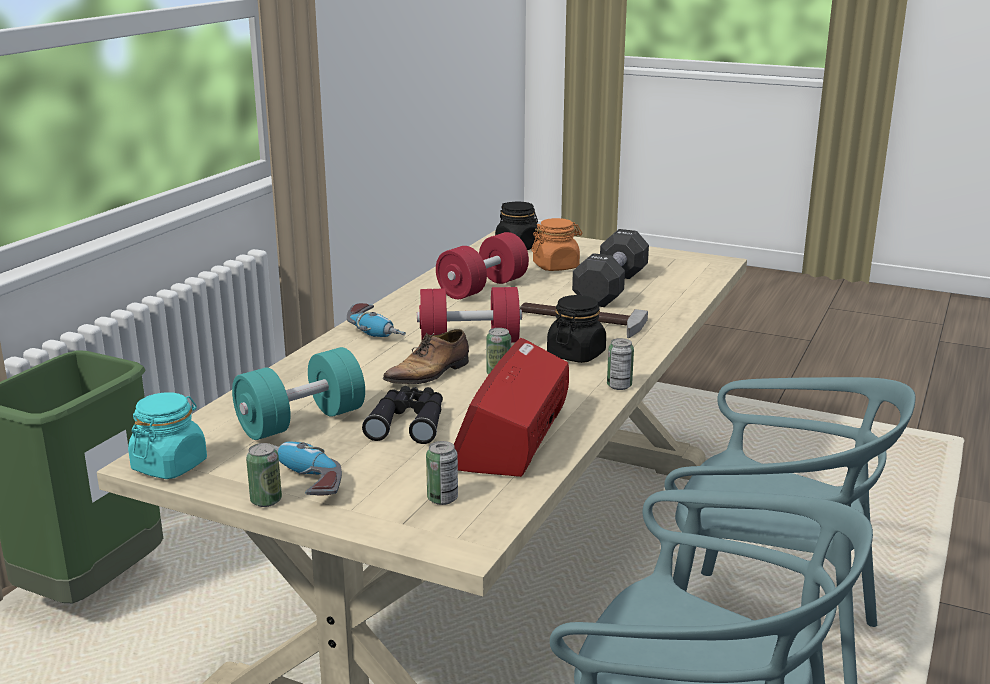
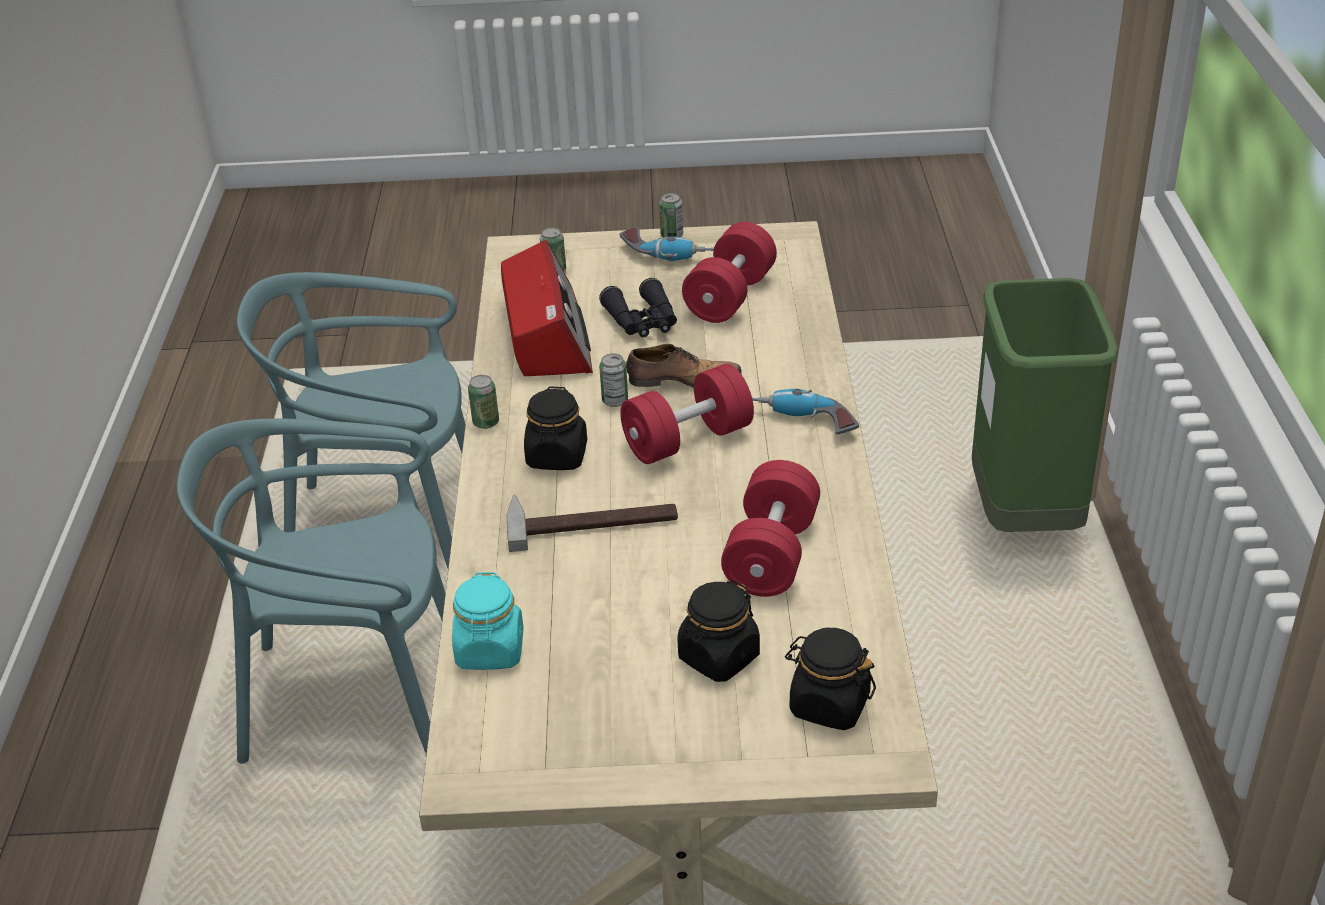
camera: 155 degrees right, 15 degrees up
(170, 465) = (773, 237): turquoise jar -> turquoise jar (490, 650)
(301, 422) = (730, 296): turquoise dumbbell -> red dumbbell
(430, 374) = (681, 380): shoe -> shoe turned 75 degrees clockwise
(556, 266) = (718, 657): orange jar -> black jar
(610, 288) = (597, 618): black dumbbell -> none

